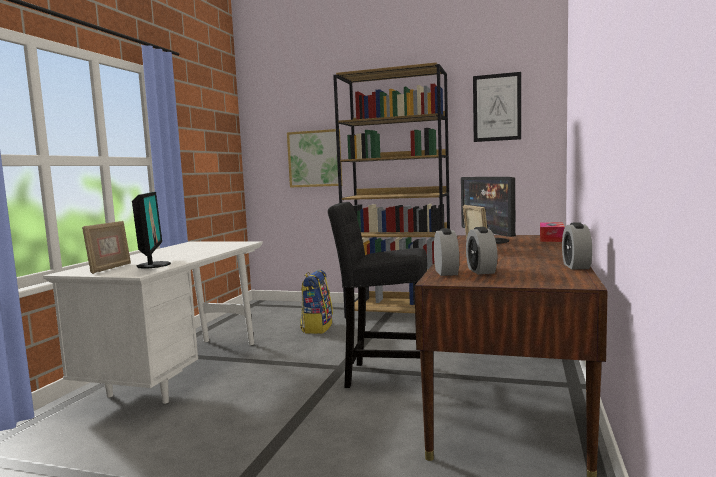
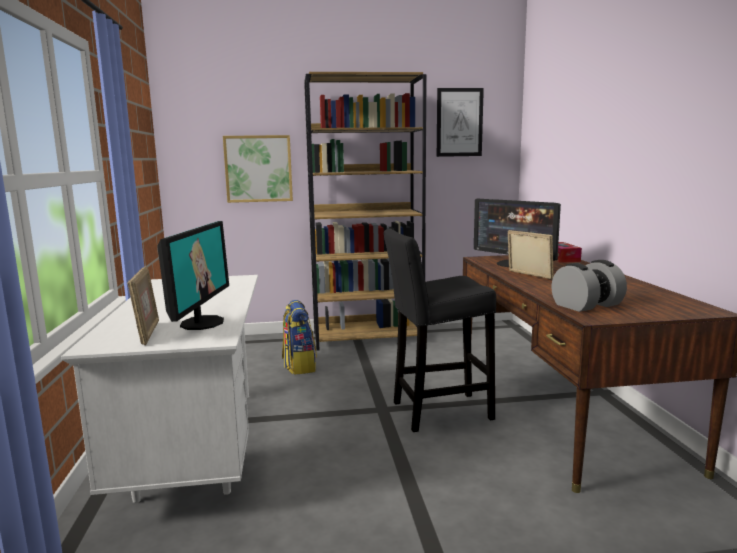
camera: 25 degrees left, 5 degrees up
(152, 265) = (201, 323): monitor -> monitor turned 45 degrees clockwise
(576, 266) = (660, 291): alarm clock -> none

